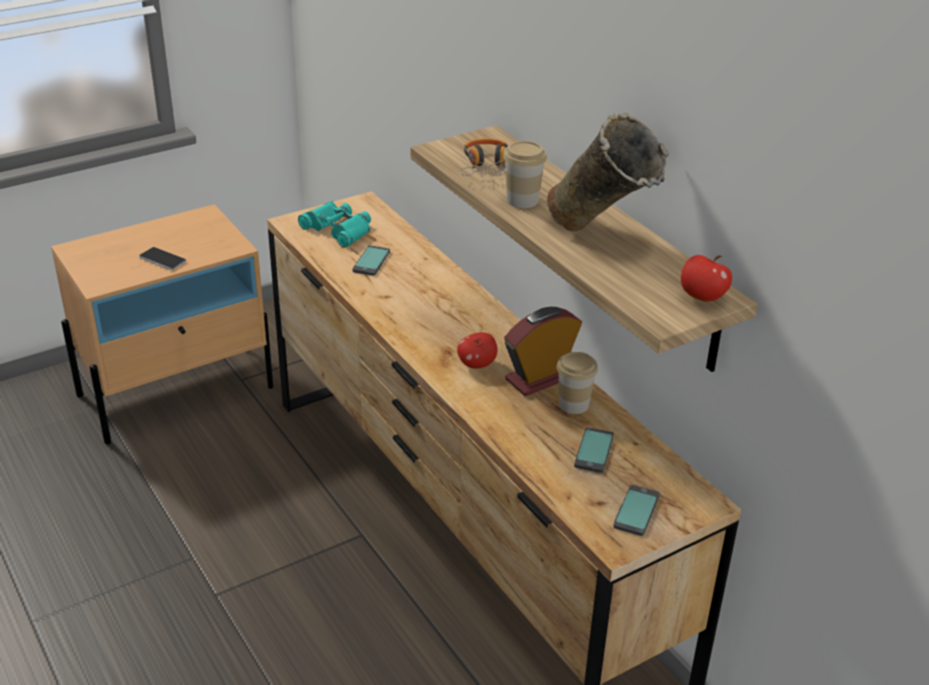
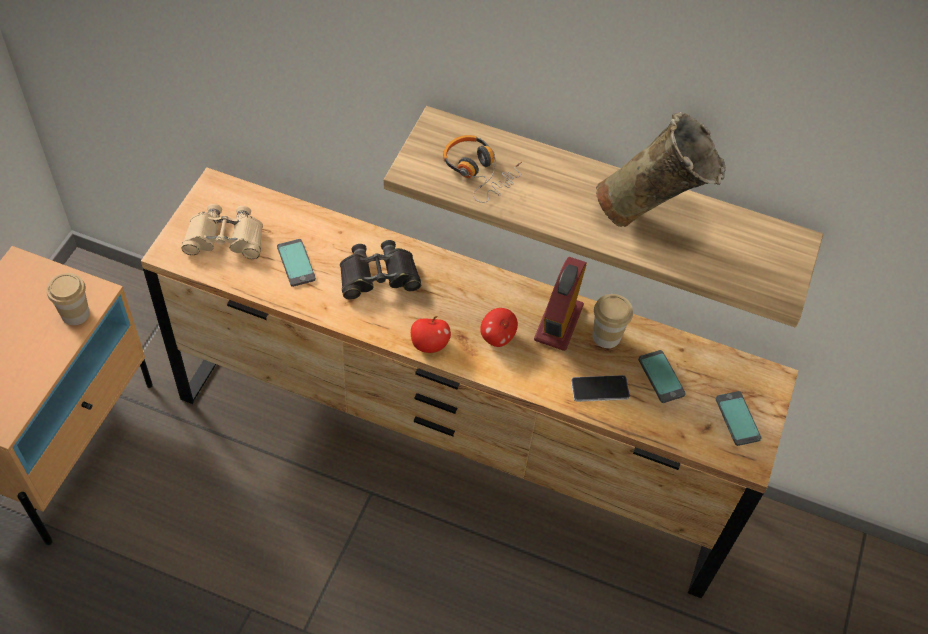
camera: 40 degrees left, 20 degrees up
(162, 259) = (35, 352): phone -> phone (599, 389)
(338, 230) = (225, 238): turquoise binoculars -> beige binoculars
(424, 292) = (378, 276): none -> black binoculars
(522, 200) = (549, 204): cup -> cup (75, 314)
(702, 297) = (784, 250): apple -> apple (429, 344)

